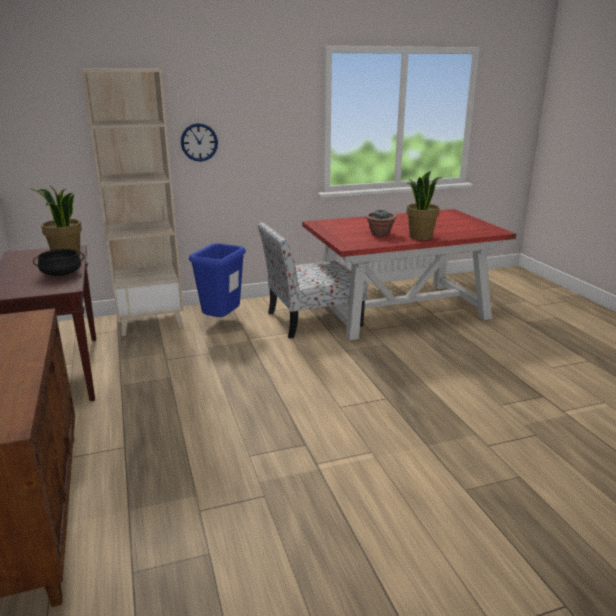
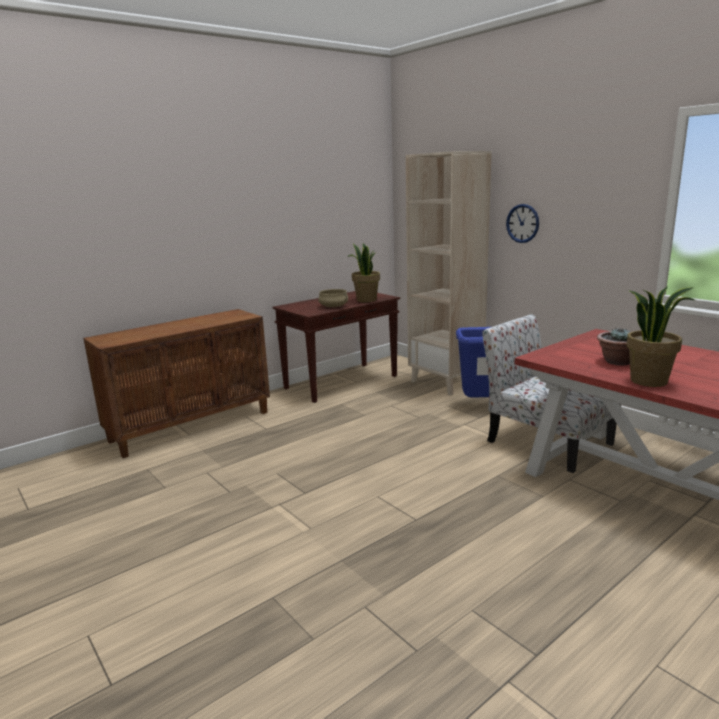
camera: 70 degrees right, 5 degrees down
(61, 273) = (334, 306): black cooking pot -> beige cooking pot

